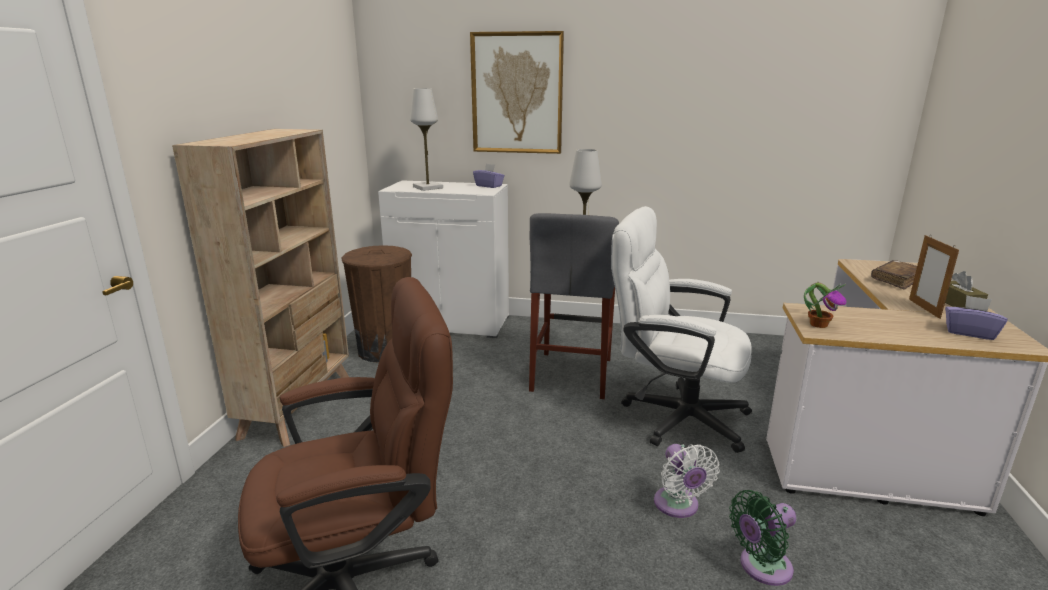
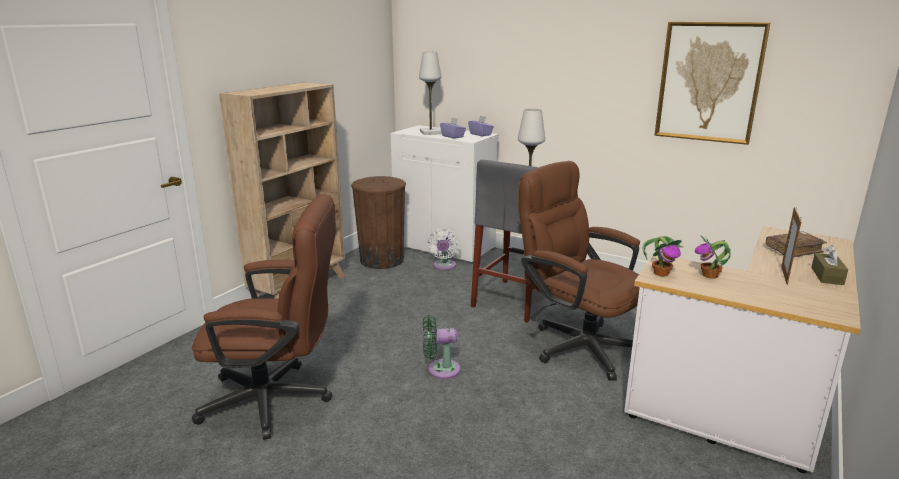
camera: 20 degrees right, 0 degrees up
(517, 93) = (509, 57): picture -> picture (709, 82)
(673, 415) = (577, 344): white office chair -> brown office chair
(678, 506) = (527, 406): white fan -> white fan (444, 266)
(761, 567) = (560, 458): green fan -> green fan (440, 369)
(865, 320) = (710, 275): none -> potted plant
(969, 332) = (798, 298): purple tissue box -> purple tissue box (453, 136)

